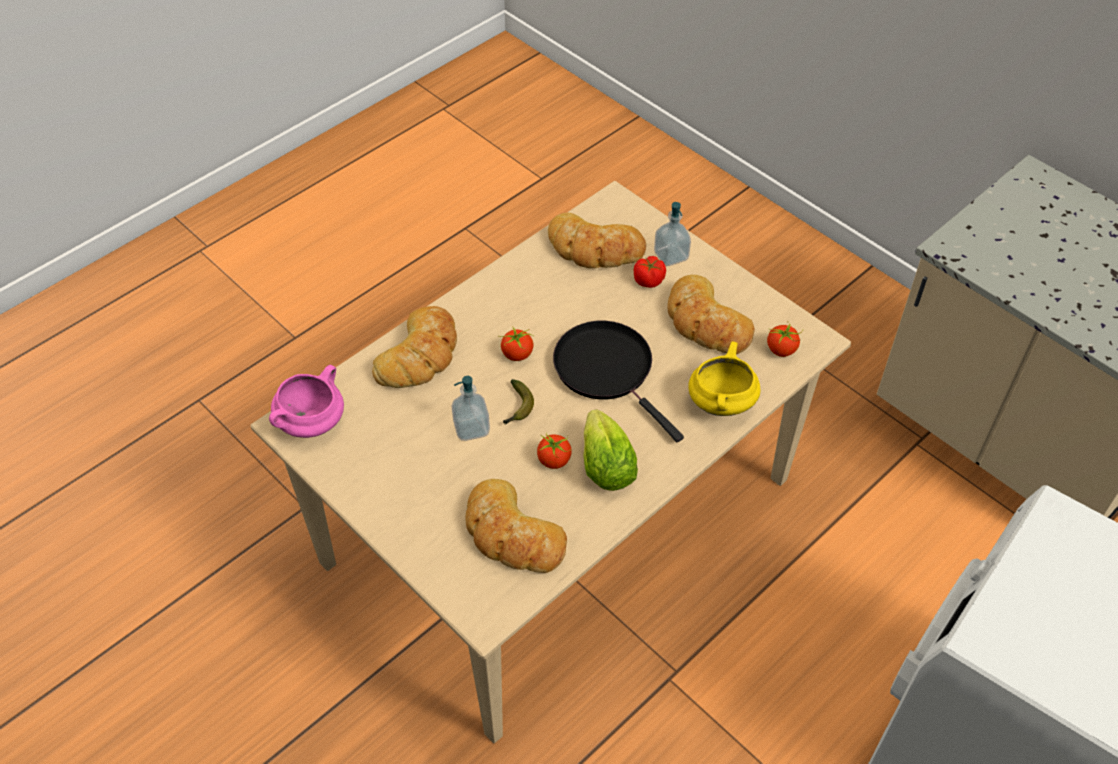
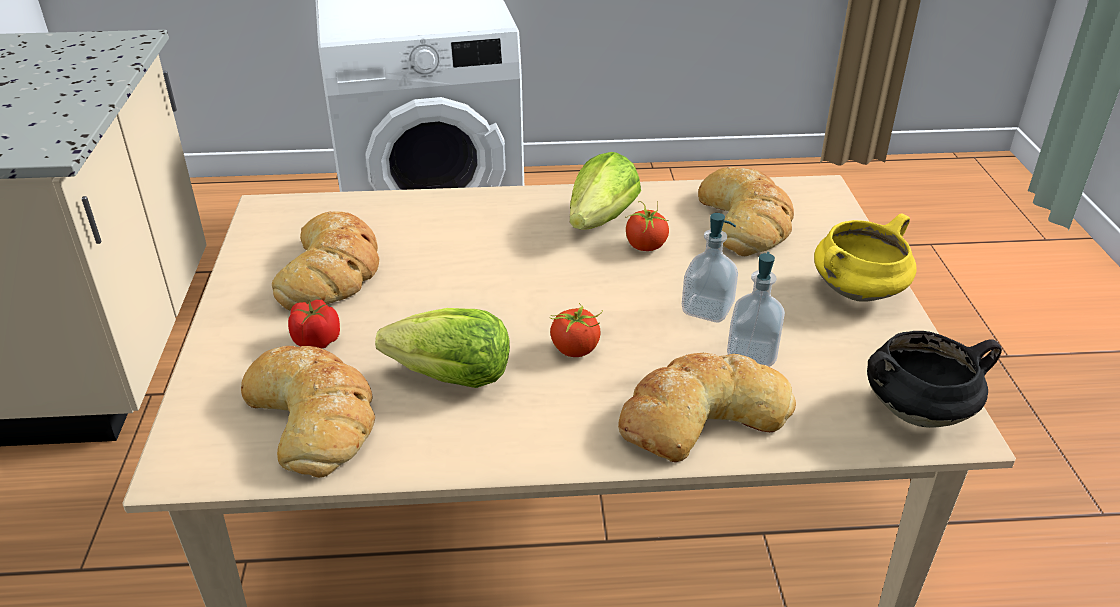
camera: 140 degrees left, 15 degrees down
(311, 424) = (918, 411): pink cooking pot -> black cooking pot
(517, 408) = (635, 302): banana -> none
(558, 302) = (452, 378): none -> lettuce
(608, 370) = (495, 284): black frying pan -> none
(671, 256) = (247, 351): soap dispenser -> soap dispenser (752, 353)
(720, 402) = (429, 211): yellow cooking pot -> yellow cooking pot (857, 293)
(781, 350) = (309, 217): tomato -> none

